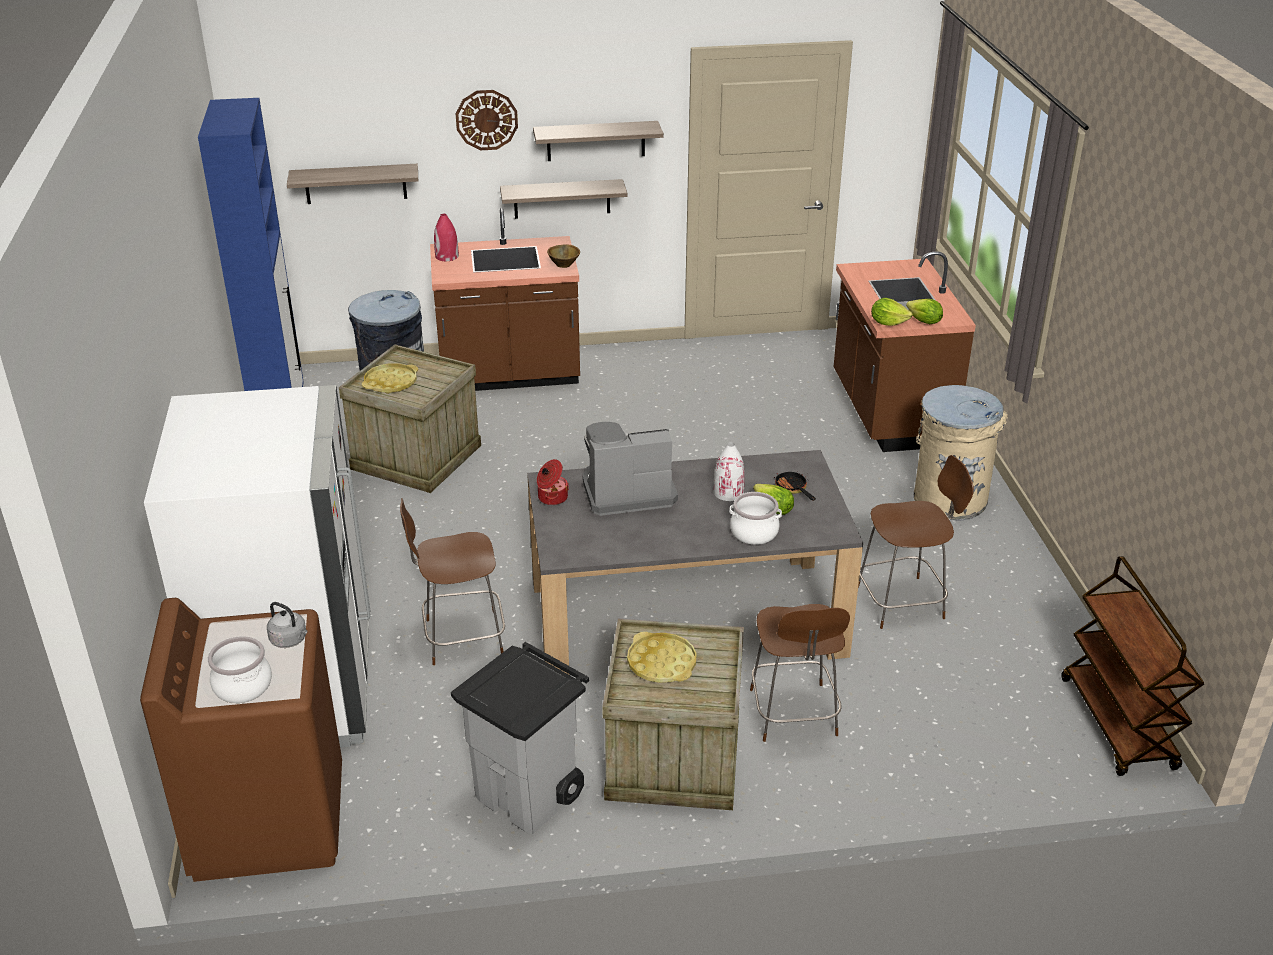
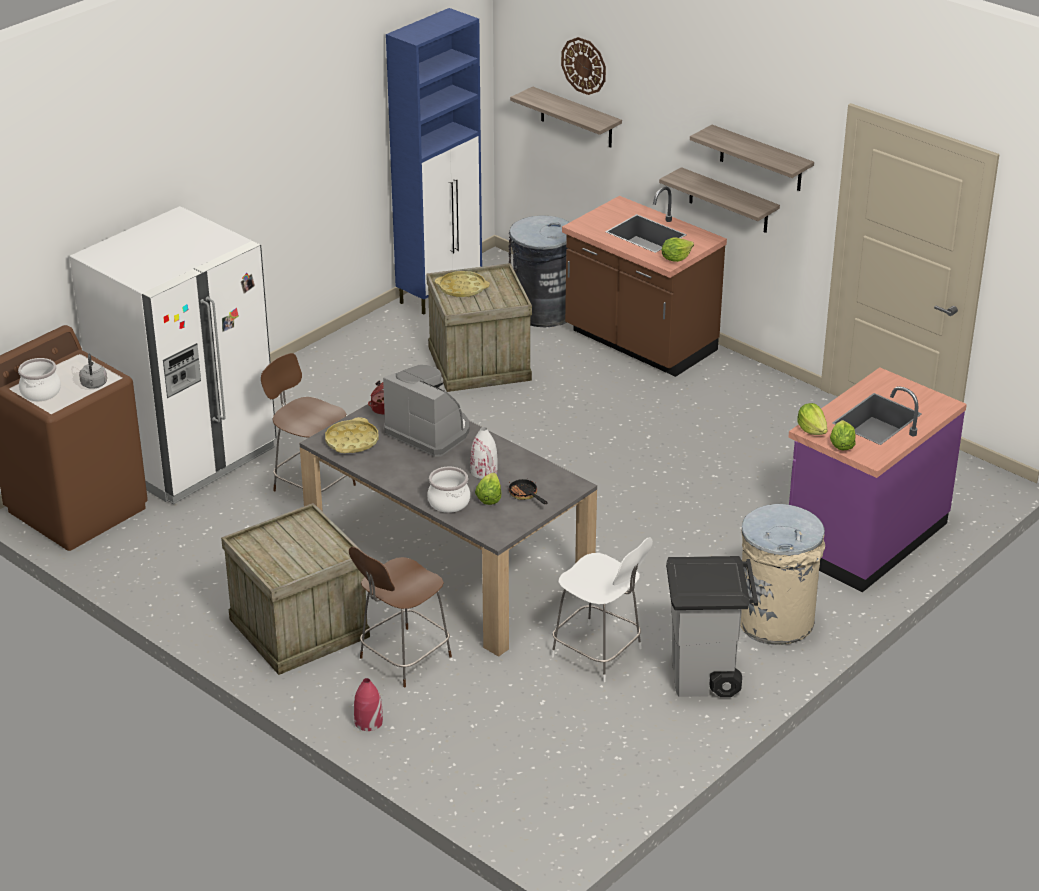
camera: 50 degrees right, 0 degrees up
(446, 256) = (611, 211): red vase -> red vase (368, 722)
(486, 119) = (677, 103): wall clock -> wall clock (584, 65)
(530, 795) = (201, 589): grey trash can -> grey trash can (705, 676)
(564, 265) = (675, 258): brown bowl -> lettuce
(661, 663) = (290, 541): yellow tray -> yellow tray (352, 441)
(793, 489) = (525, 495): frying pan -> frying pan turned 60 degrees counterclockwise
(889, 412) = (864, 537): brown counter -> purple counter
(903, 602) = (599, 654): brown stool -> white stool
(1118, 724) = (580, 817): brown cart -> none

